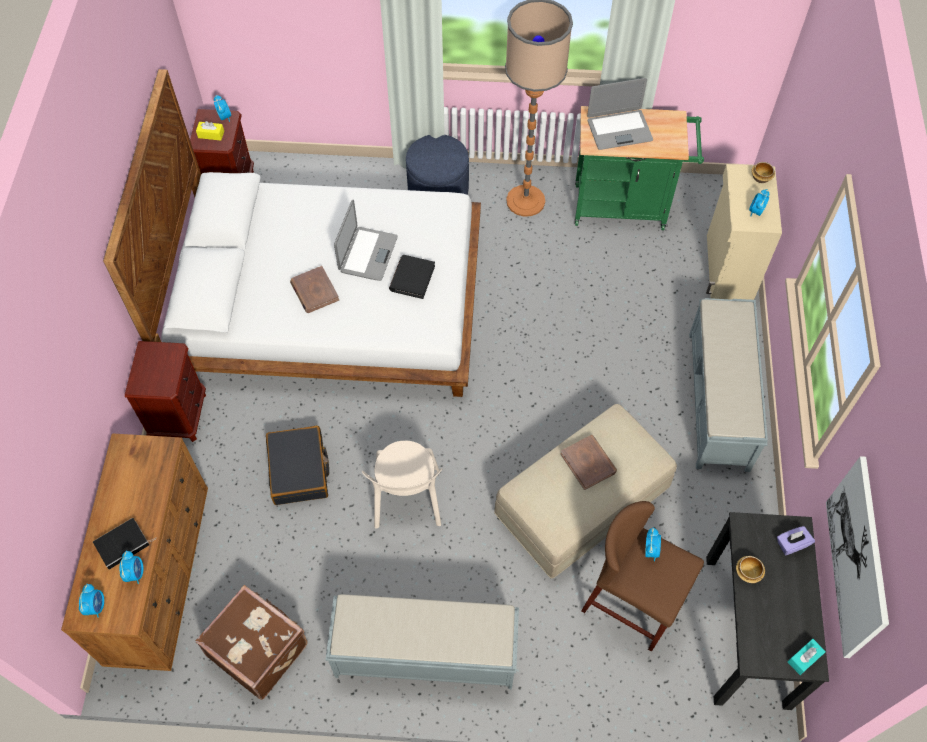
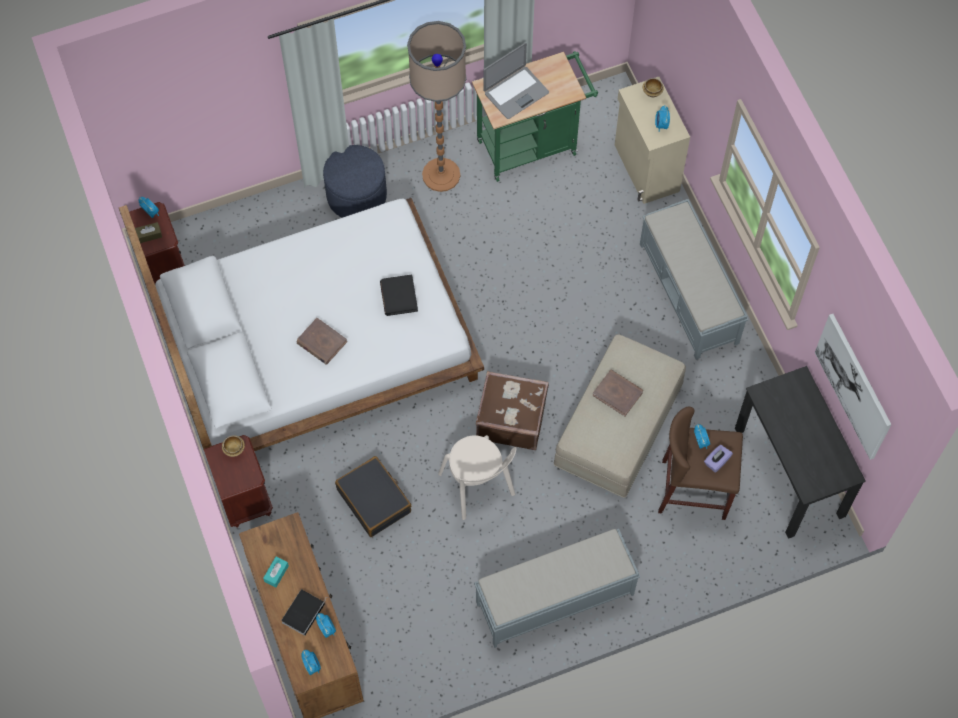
camera: 25 degrees left, 5 degrees up
(211, 134) = (149, 235): yellow tissue box -> brown tissue box
(258, 648) = (422, 653): brown suitcase -> brown suitcase (511, 418)
(367, 254) = (348, 290): laptop -> none
(748, 573) = (778, 428): bowl -> bowl (234, 449)
(791, 544) = (800, 392): purple tissue box -> purple tissue box (716, 461)
(804, 658) = (842, 472): turquoise tissue box -> turquoise tissue box (276, 573)

